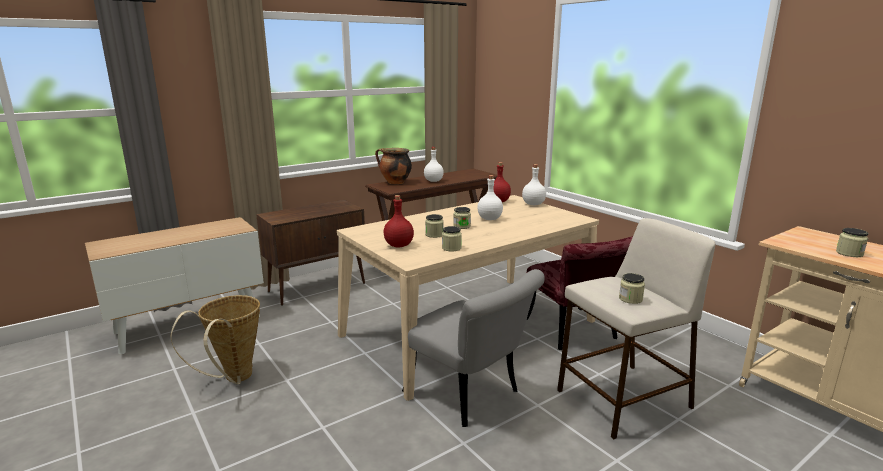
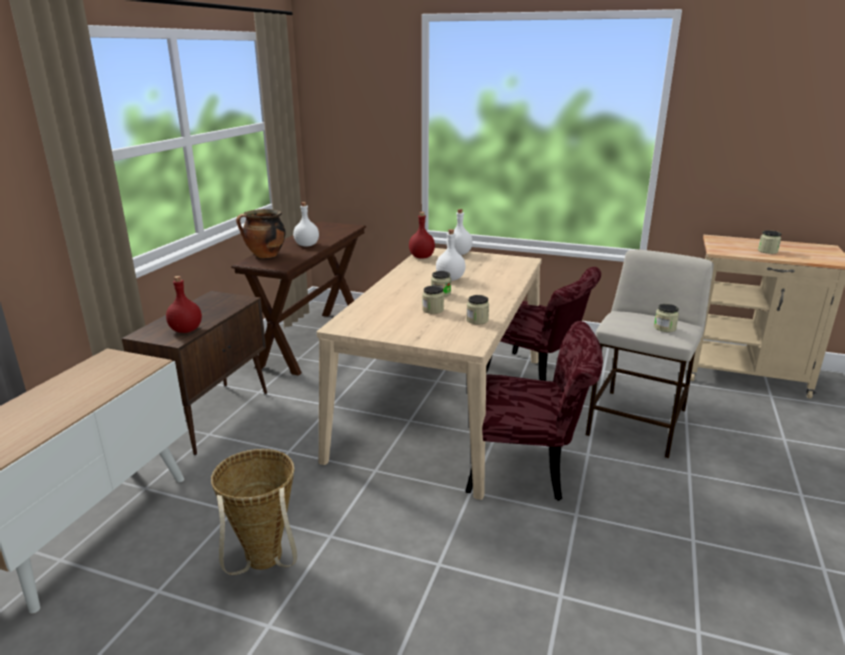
camera: 35 degrees left, 5 degrees up
(398, 245) = (422, 331): red bottle -> red bottle (185, 330)
(470, 396) = (528, 470): grey chair -> red chair

